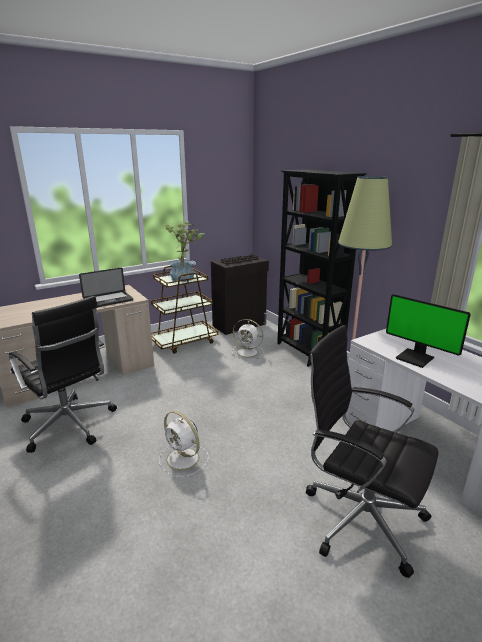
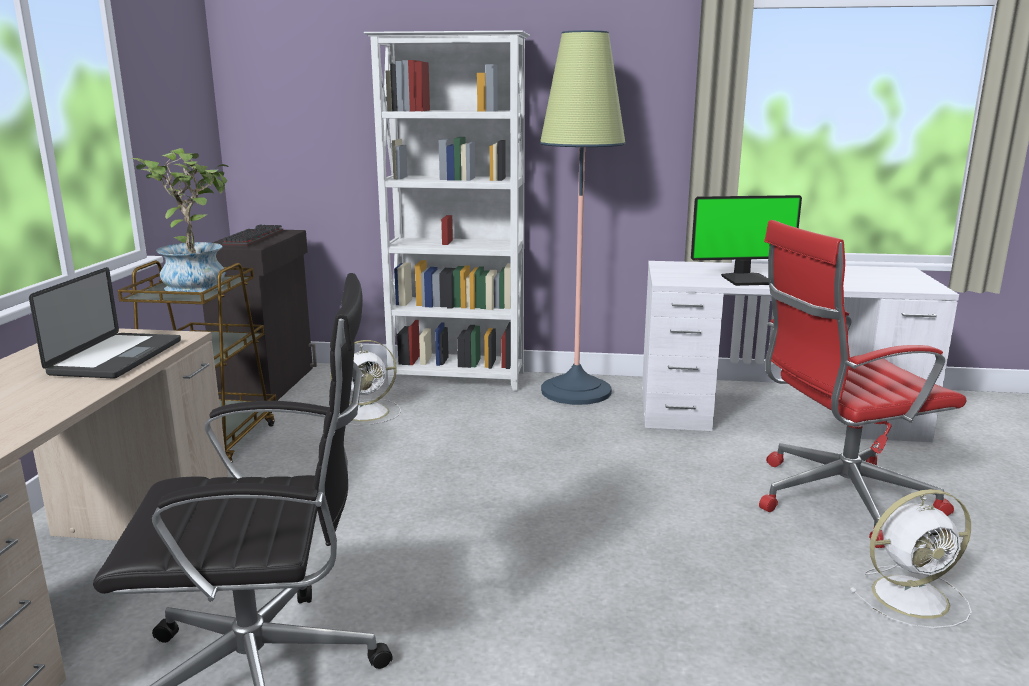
camera: 50 degrees left, 5 degrees down
(184, 459) = (575, 576): white fan -> white fan (913, 596)
(308, 353) = (458, 379): black bookcase -> white bookcase
(359, 517) = (837, 499): black office chair -> red office chair

